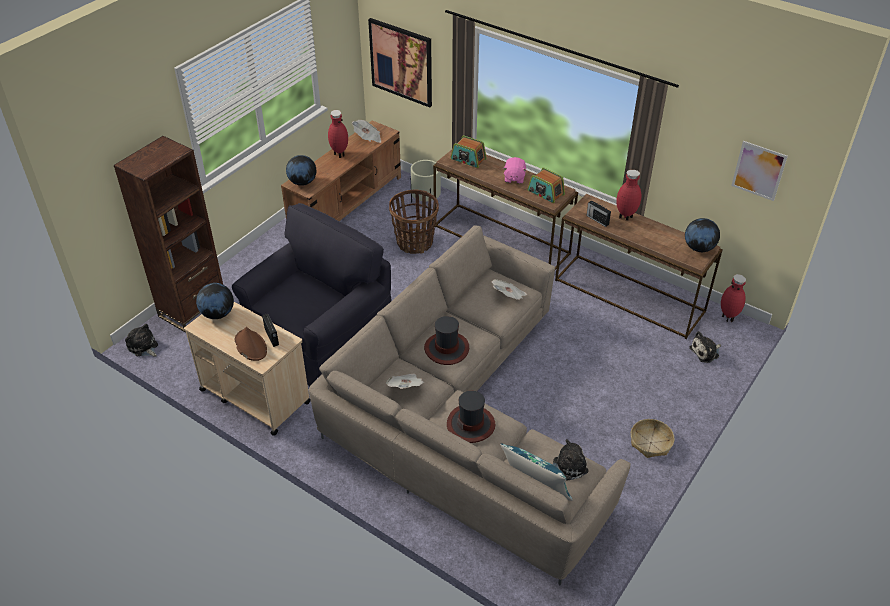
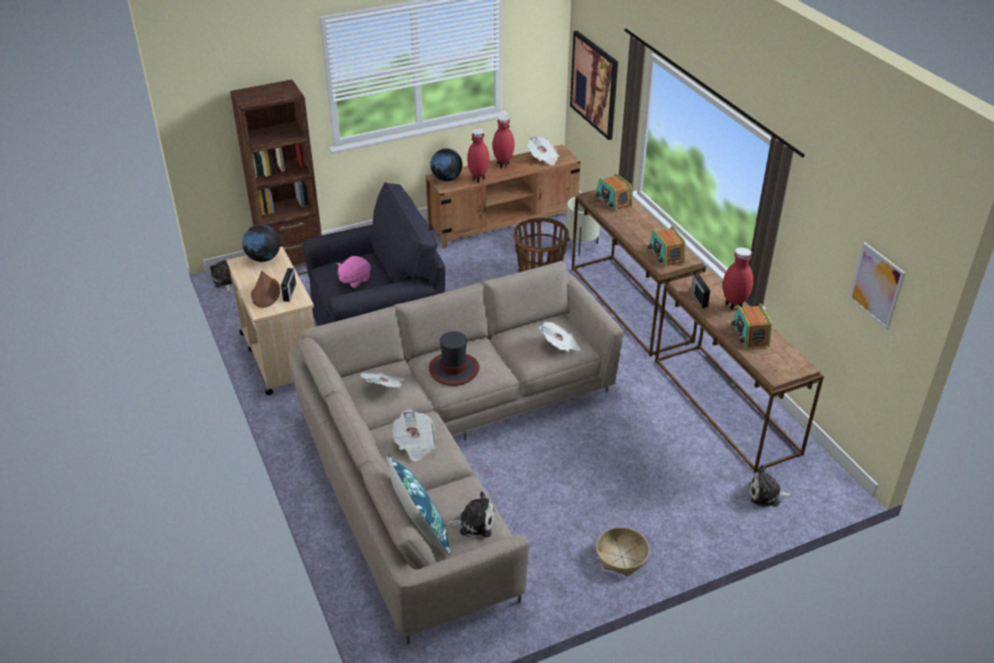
camera: 30 degrees right, 5 degrees down
(471, 424) = (415, 444): hat -> newspaper
(514, 178) = (645, 232): pink plush toy -> pink plush toy (354, 280)
(654, 236) = (750, 335): none -> radio
(699, 248) = (791, 364): globe -> none
(728, 317) = (827, 471): red vase -> red vase (479, 179)

